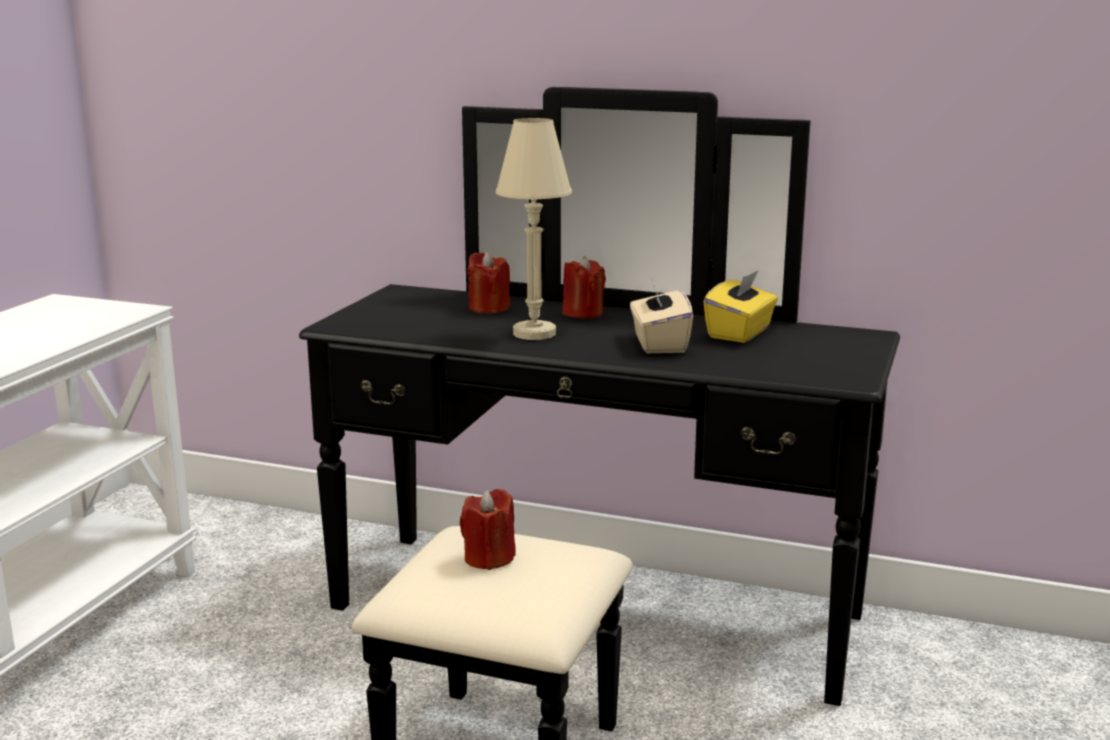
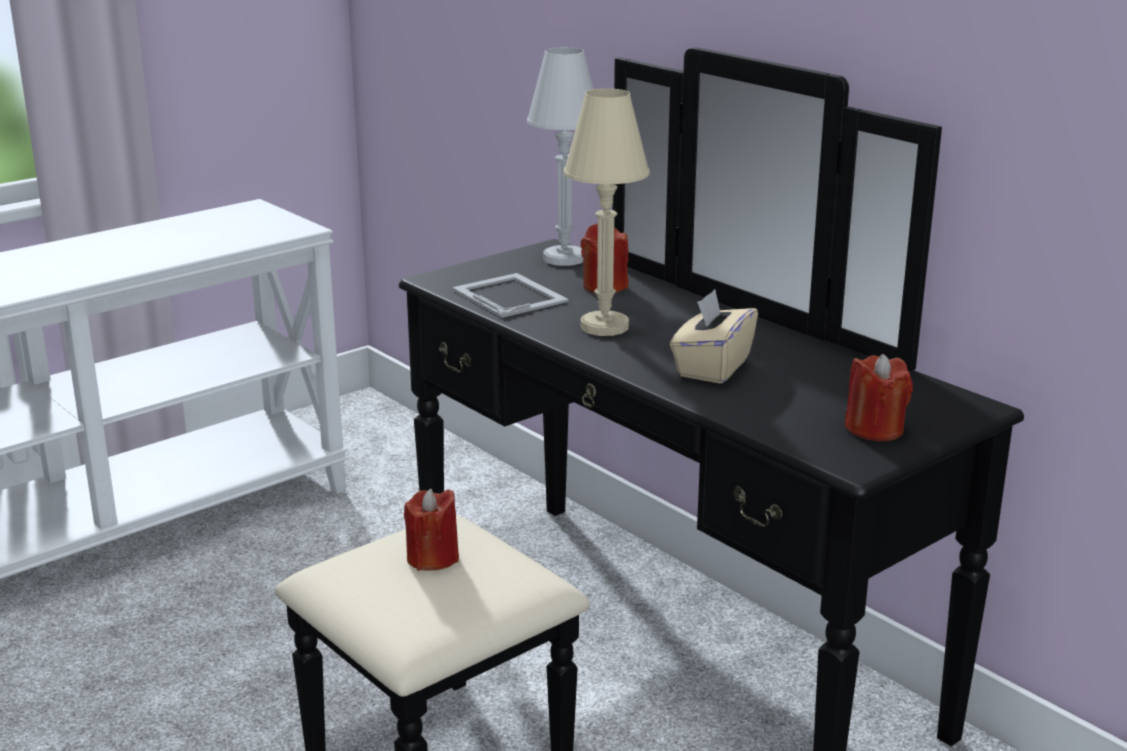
camera: 30 degrees right, 5 degrees up
(419, 325) = (509, 295): none -> picture frame
(423, 295) = (564, 259): none -> white table lamp
(583, 313) = (690, 311): red candle -> red candle (874, 429)
(740, 333) = (823, 372): yellow tissue box -> none

